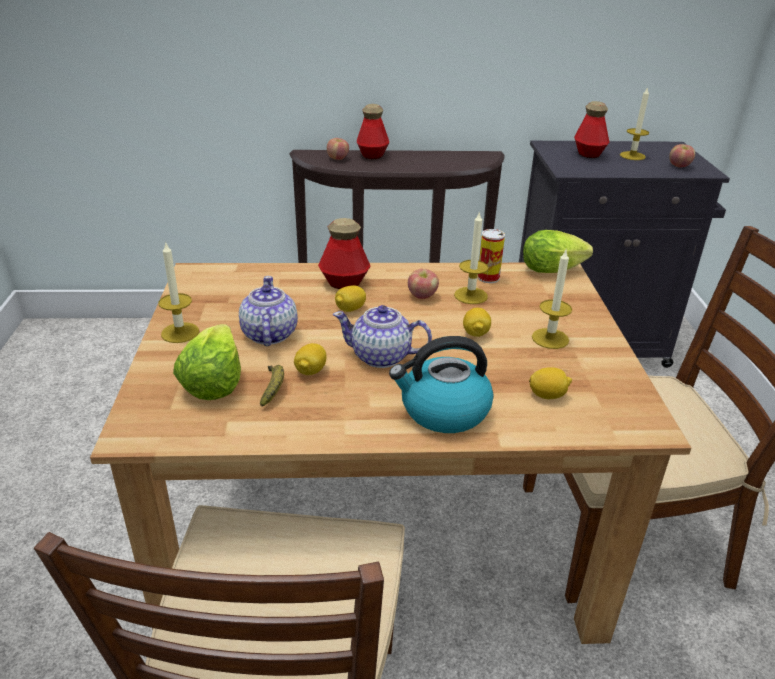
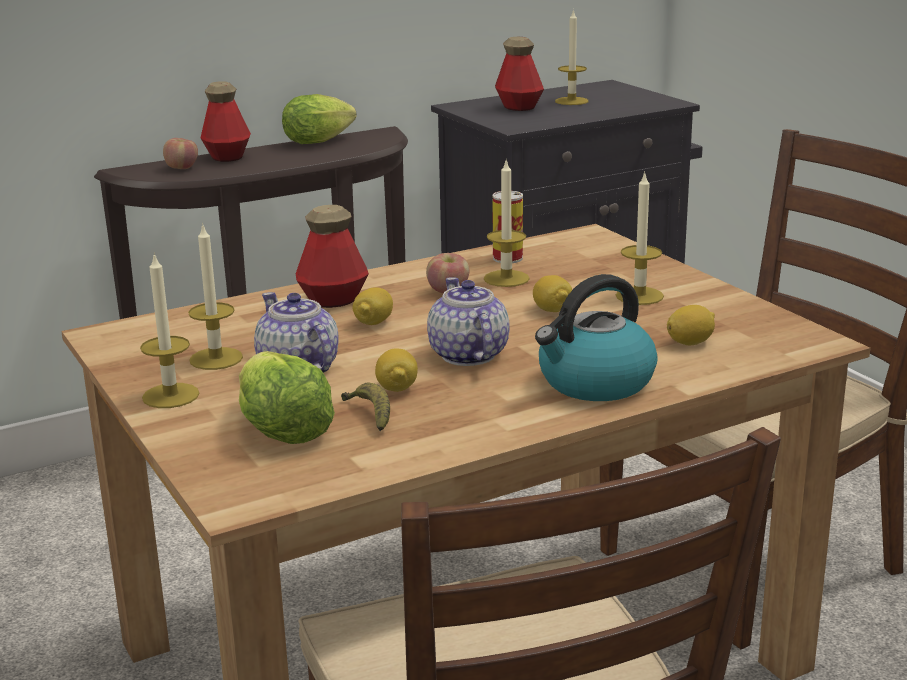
camera: 25 degrees left, 10 degrees down
(232, 310) = (216, 359): none -> candle
(382, 357) = (468, 355): teapot -> teapot turned 90 degrees clockwise
(555, 270) = (577, 236): lettuce -> lettuce (321, 141)
(679, 166) = (634, 102): apple -> none

